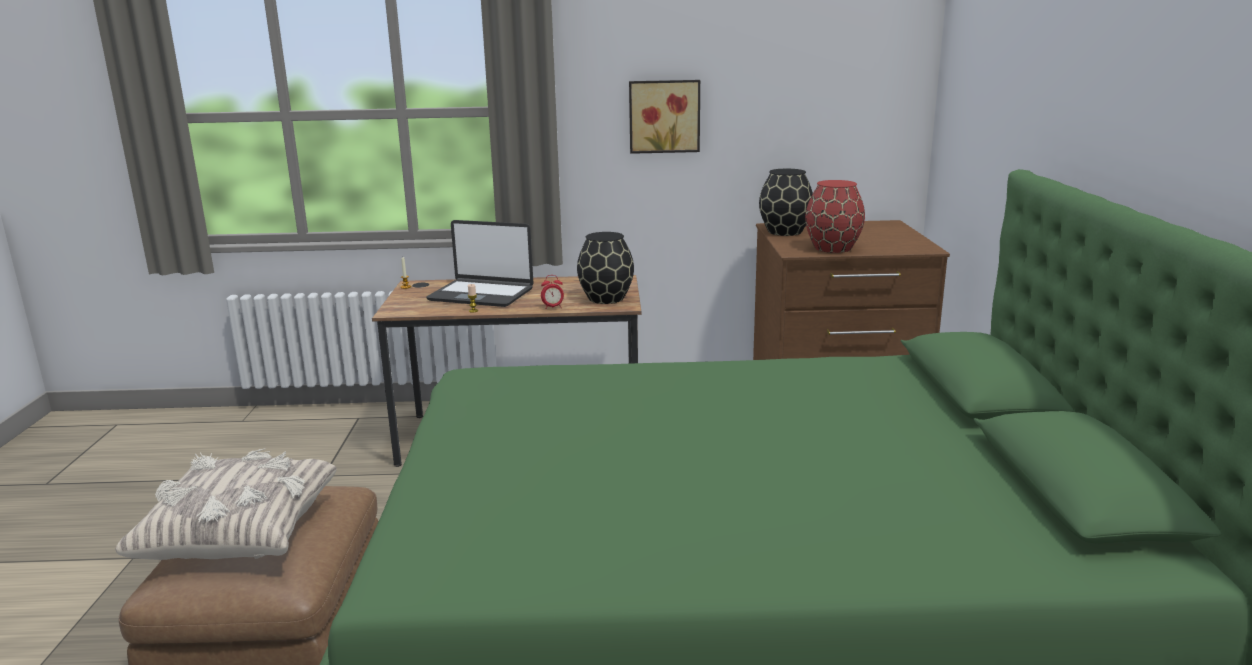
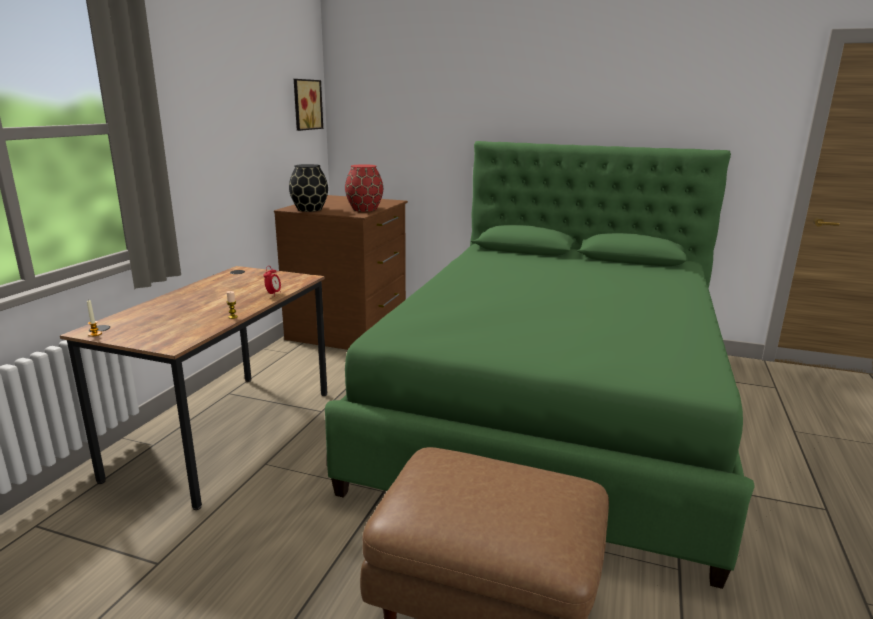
camera: 70 degrees left, 0 degrees up
(240, 535) = (494, 506): beige pillow -> none
(481, 294) = (189, 310): laptop -> none
(606, 299) = (281, 279): black vase -> none
(664, 116) = (214, 130): picture -> picture (305, 104)

